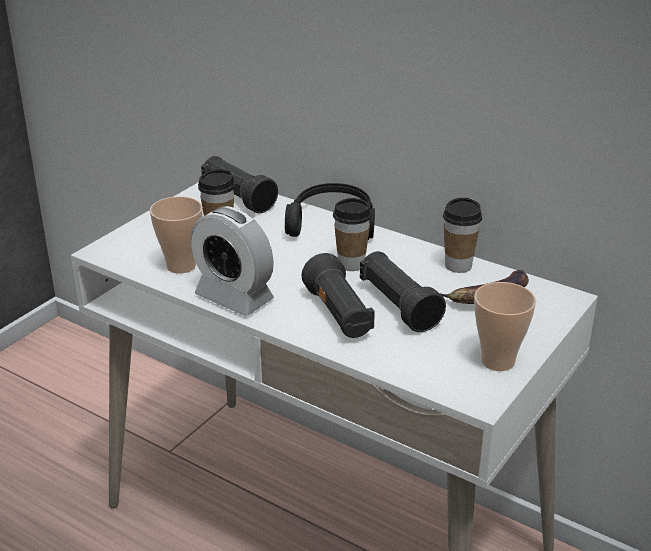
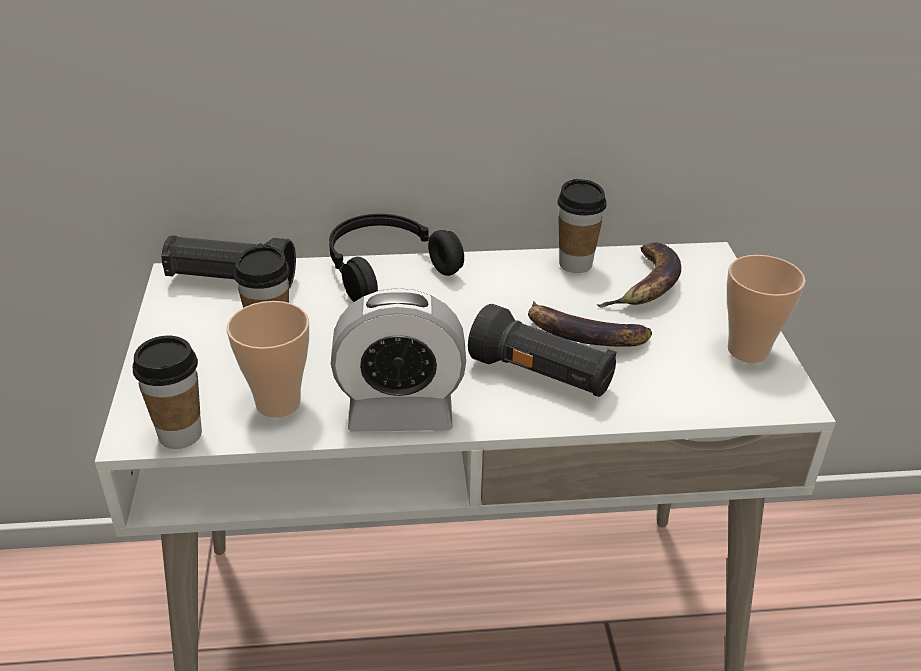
camera: 40 degrees left, 5 degrees up
(351, 264) = (472, 309): cup -> cup (180, 434)
(398, 306) = (582, 335): black flashlight -> banana

